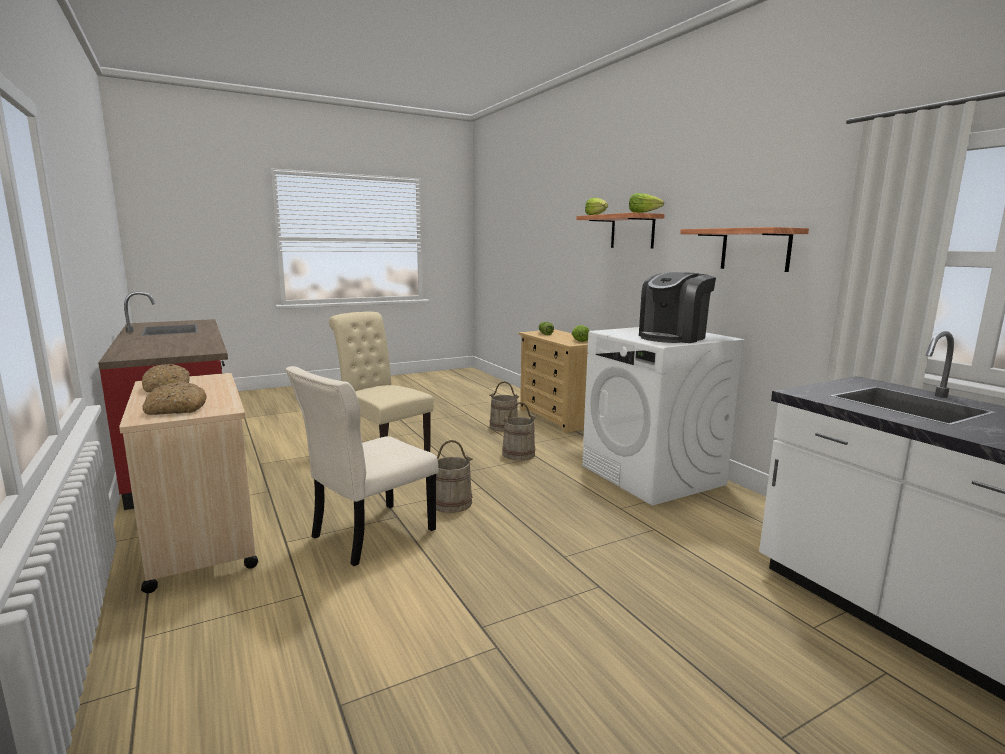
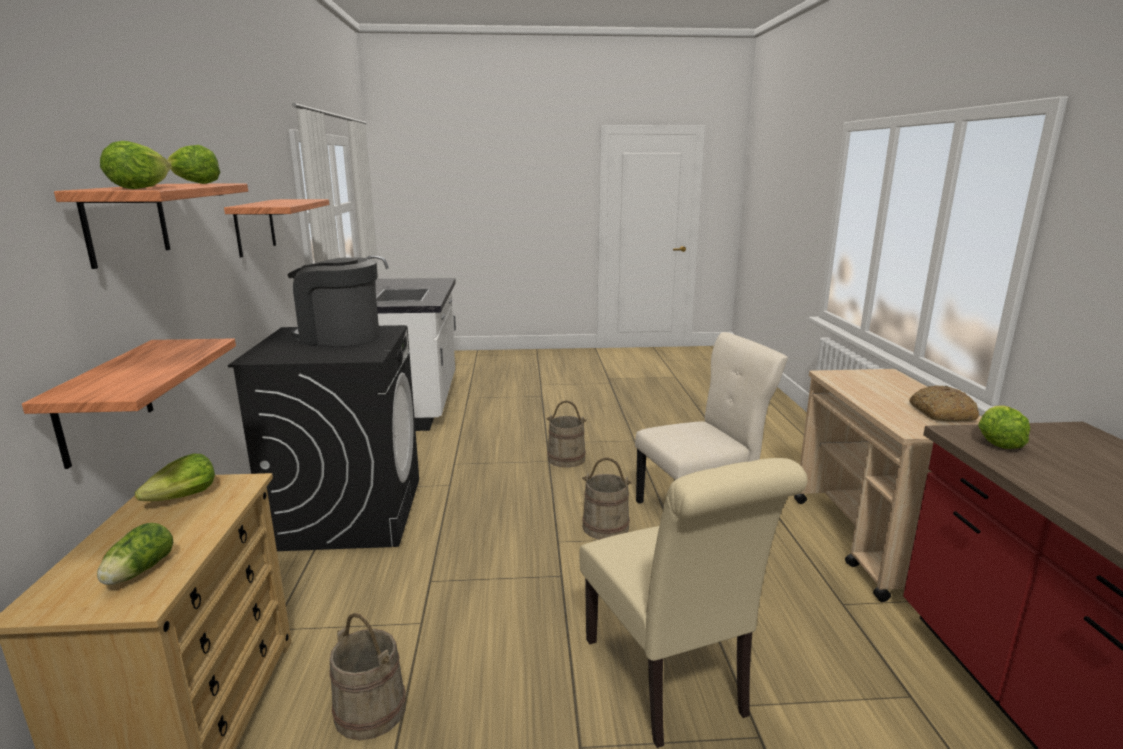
camera: 155 degrees left, 5 degrees up
(176, 409) = (875, 379): bread -> none
(194, 350) = (998, 441): none -> lettuce
(518, 454) = (448, 596): beige bucket -> beige bucket (566, 458)
(602, 298) = (104, 402): none -> shelf
(652, 475) = (349, 512): white washing machine -> black washing machine
(673, 337) = (339, 336): coffee machine -> coffee machine turned 150 degrees counterclockwise

